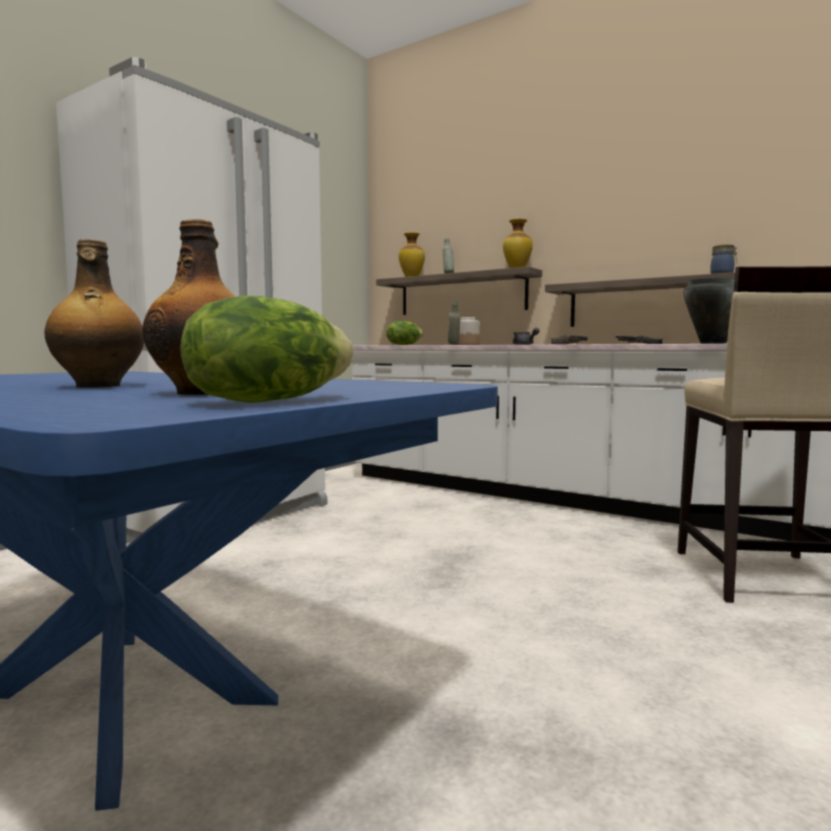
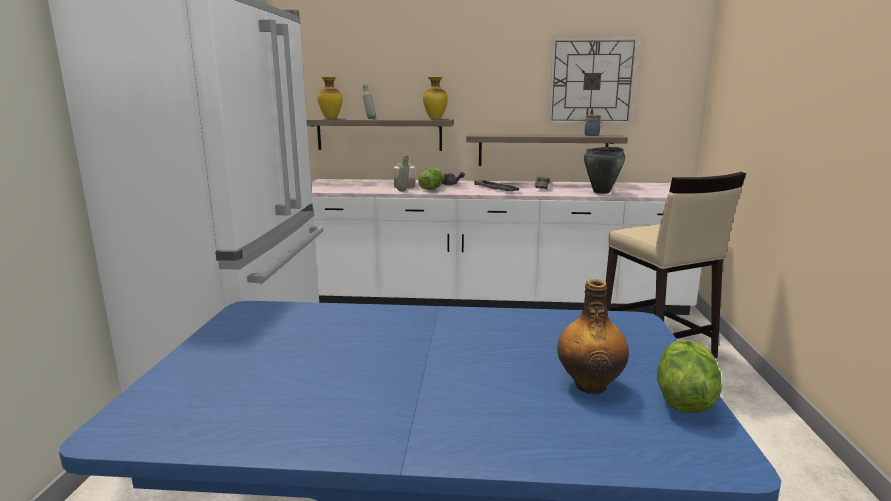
camera: 30 degrees left, 10 degrees up
(98, 386) = (462, 381): bottle -> none
(404, 345) = (345, 188): lettuce -> lettuce (431, 189)
(726, 202) = (591, 81): none -> wall clock

